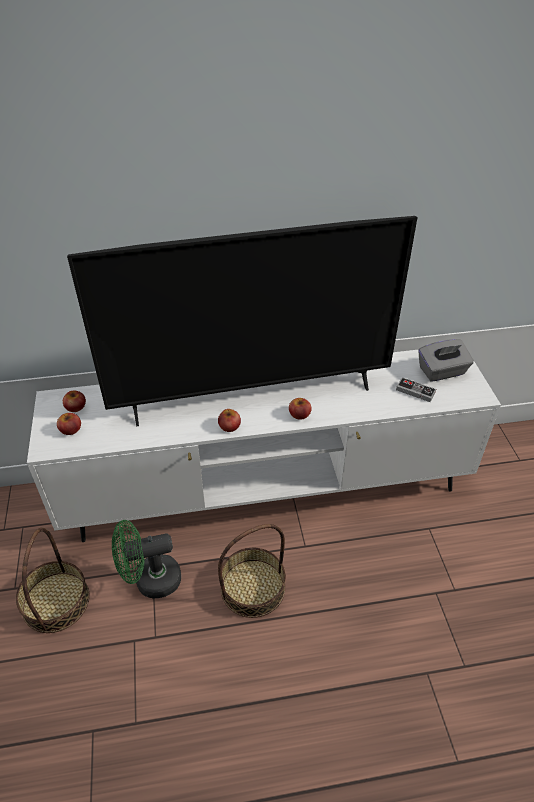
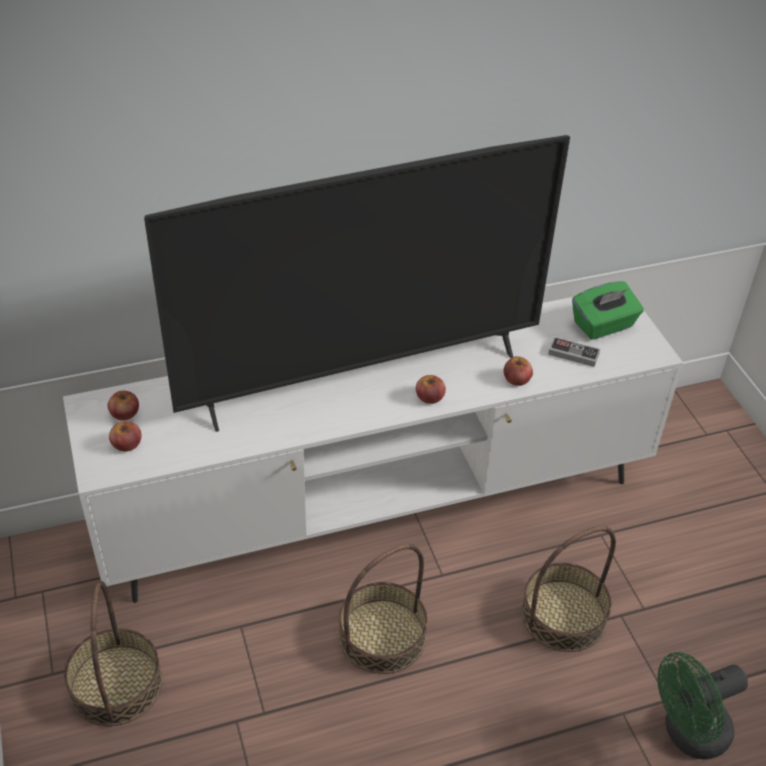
camera: 10 degrees left, 0 degrees up
(150, 580) = (241, 642): green fan -> green fan (688, 734)
(229, 426) = (341, 420): apple -> apple (516, 378)
(391, 587) = (563, 614): none -> basket
(442, 372) = (603, 325): grey tissue box -> green tissue box

